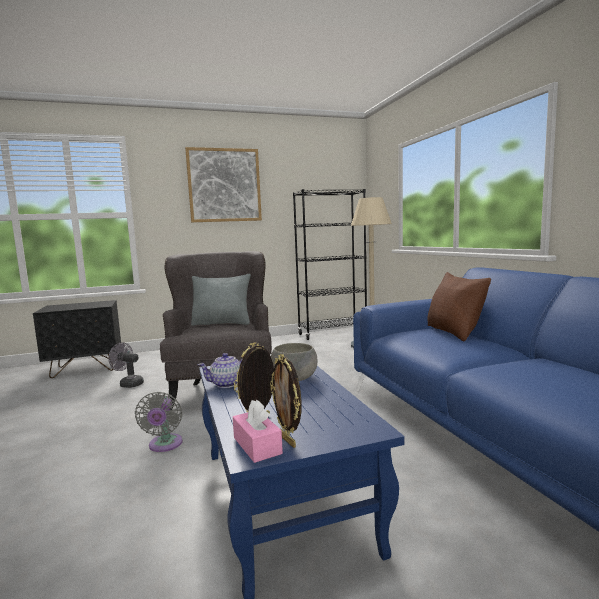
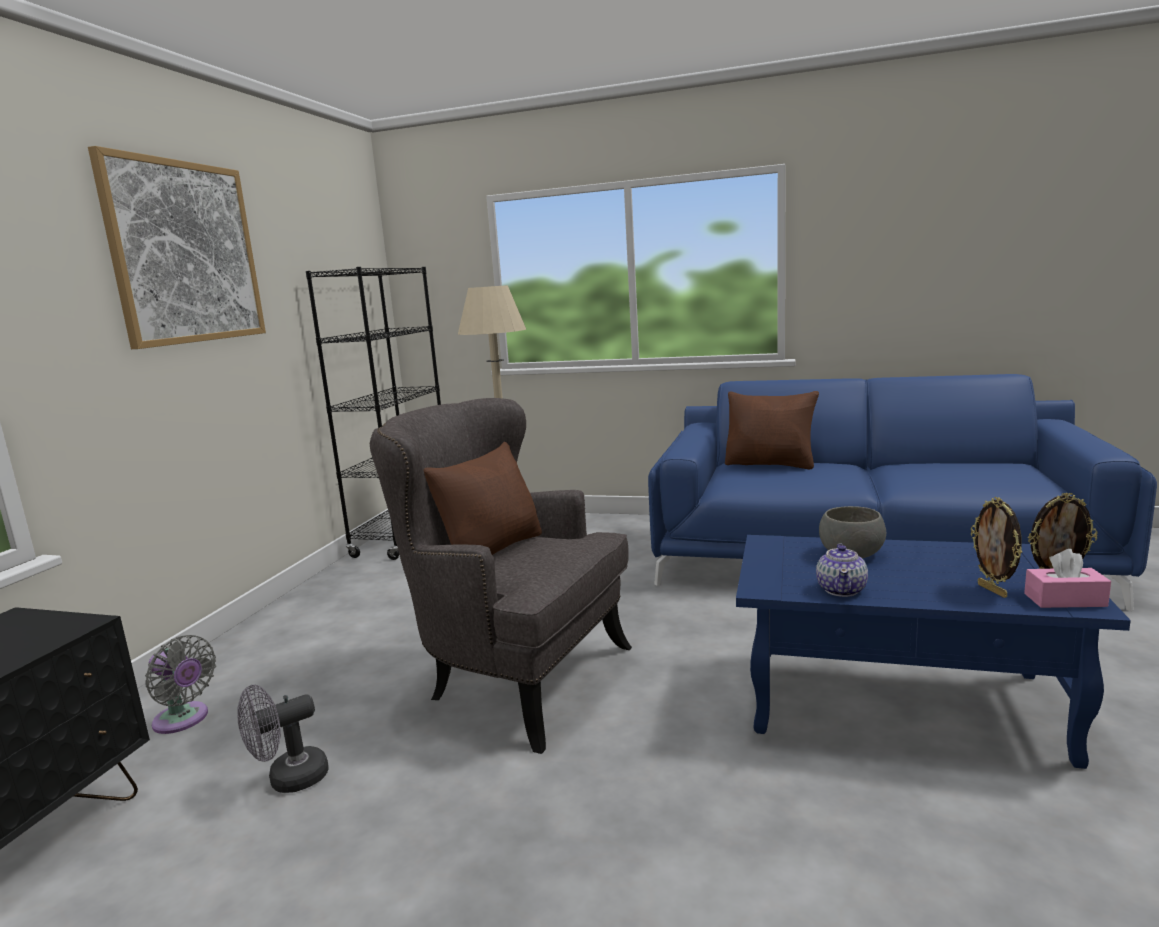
camera: 55 degrees left, 5 degrees up
(164, 445) = (674, 771): grey fan -> grey fan (184, 720)
(222, 323) = (493, 549): grey pillow -> brown pillow

